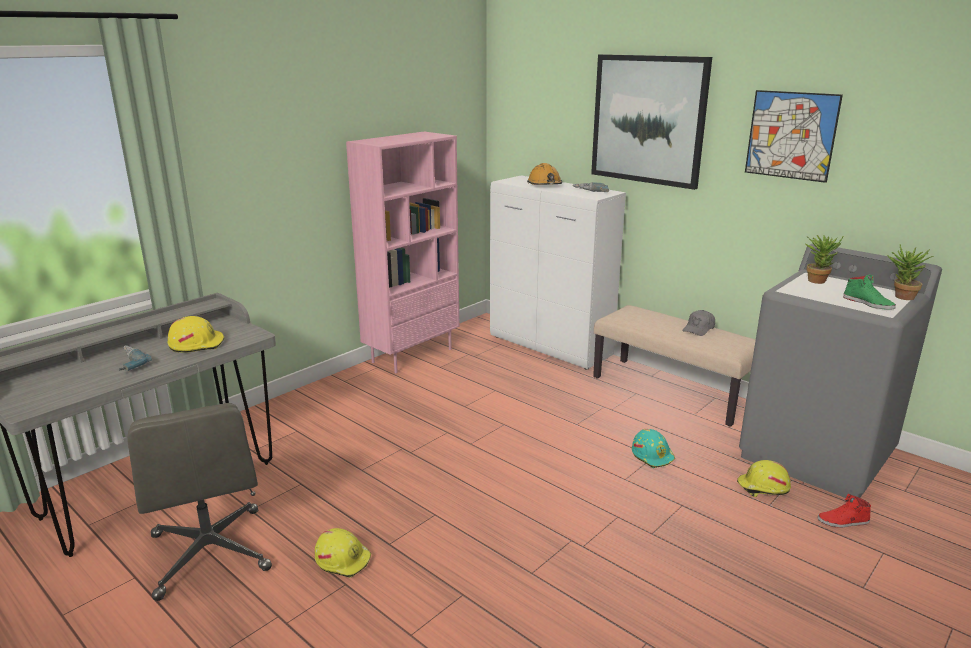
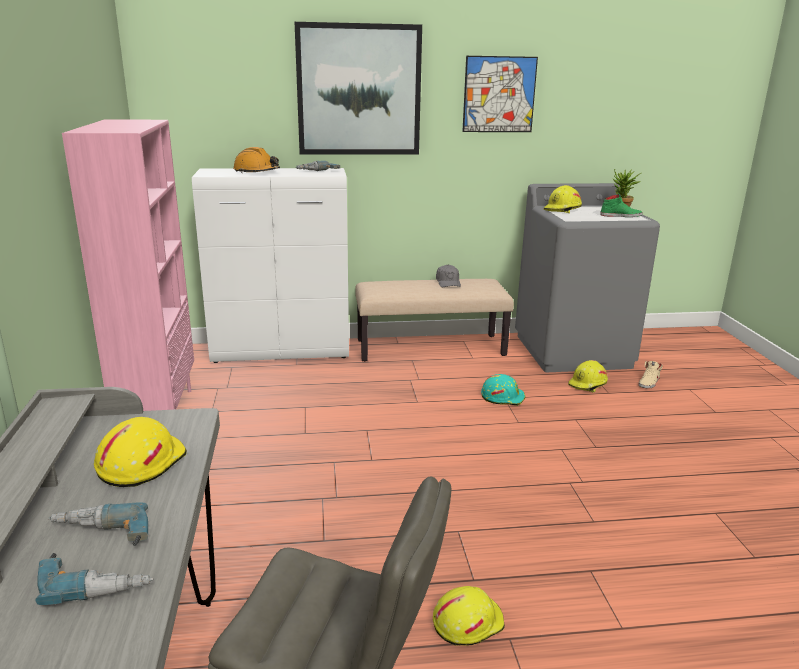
camera: 50 degrees left, 0 degrees up
(94, 377) = (97, 582): none -> power drill
(818, 280) = (563, 210): potted plant -> yellow hard hat
(843, 521) = (649, 382): red shoe -> beige shoe

